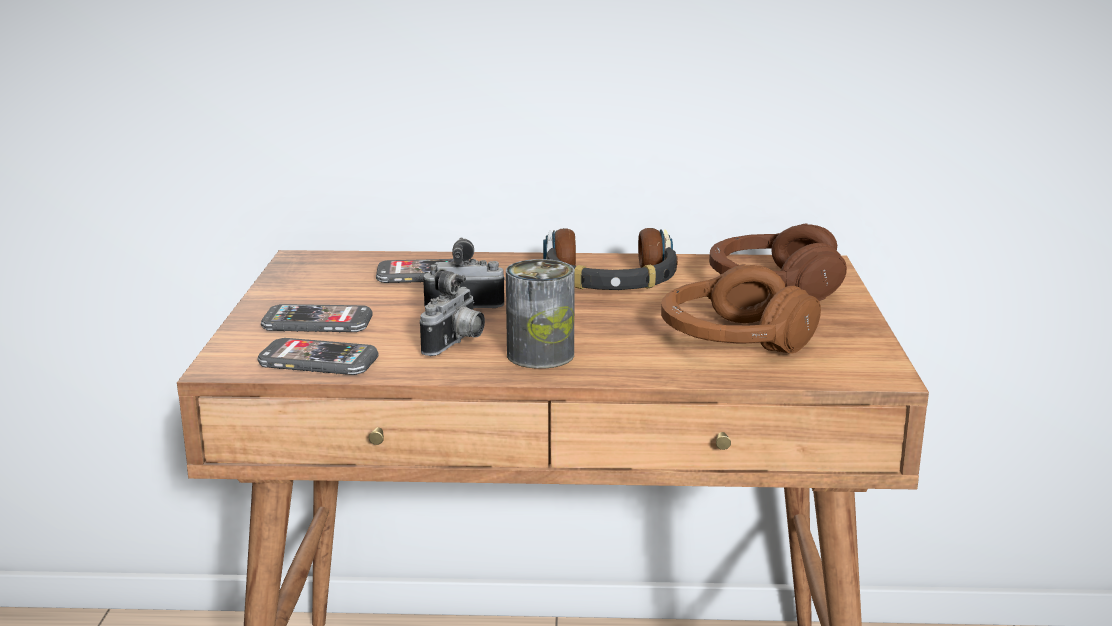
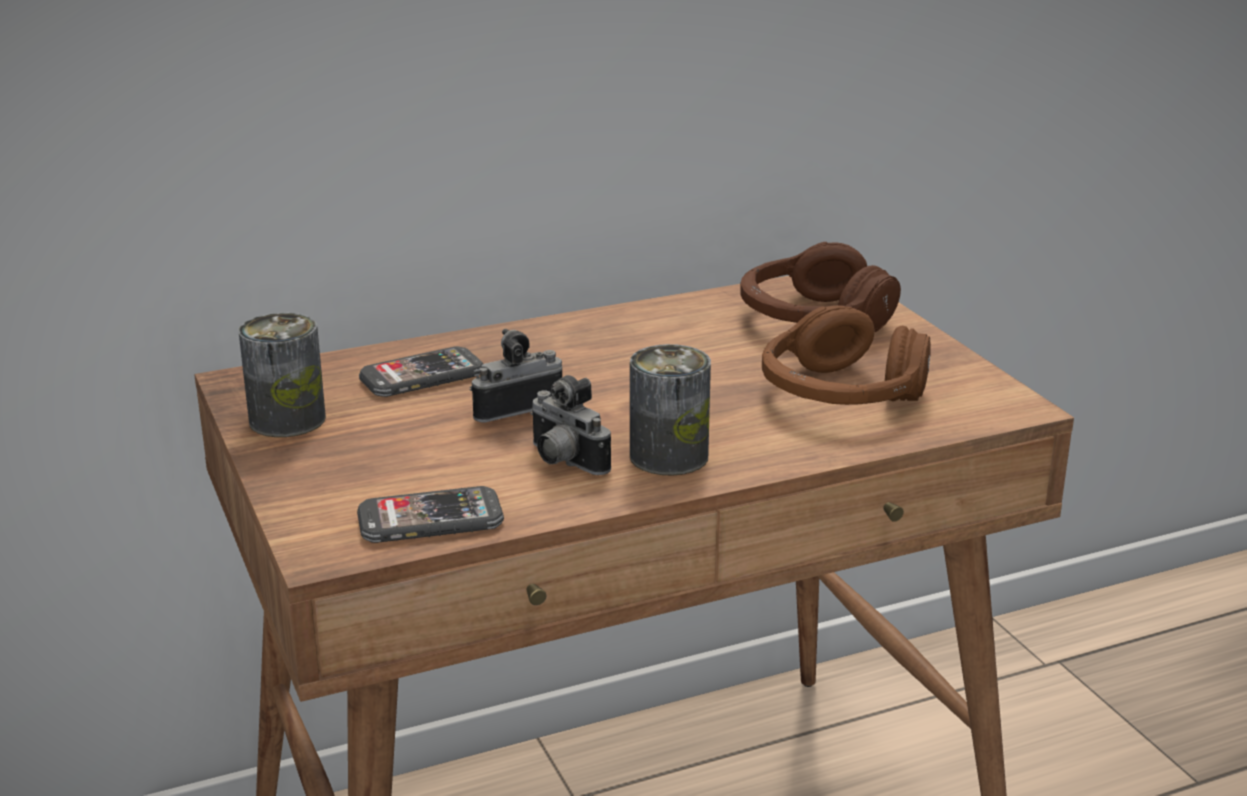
camera: 25 degrees left, 5 degrees up
(302, 285) = (287, 420): none -> can
(317, 322) = (368, 468): phone -> none
(456, 344) = (563, 462): camera -> camera turned 135 degrees clockwise
(610, 280) = (640, 344): headphones -> none

